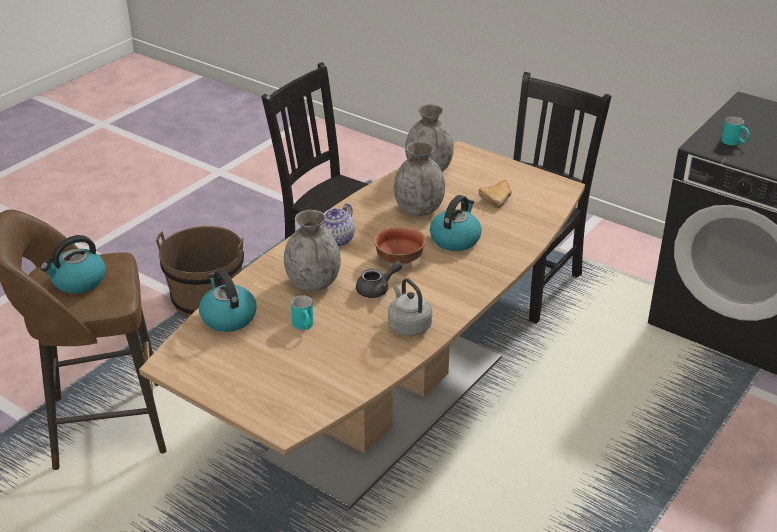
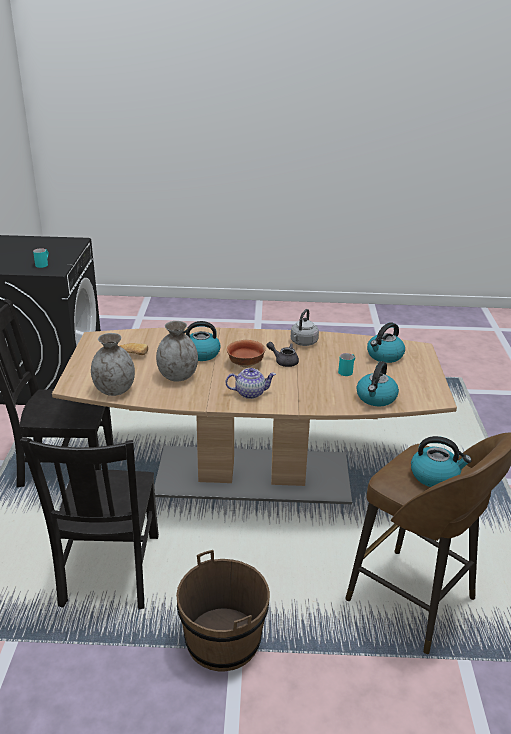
camera: 125 degrees left, 5 degrees down
(303, 378) = (384, 356): none -> kettle
(313, 283) = (305, 383): grey vase -> none

